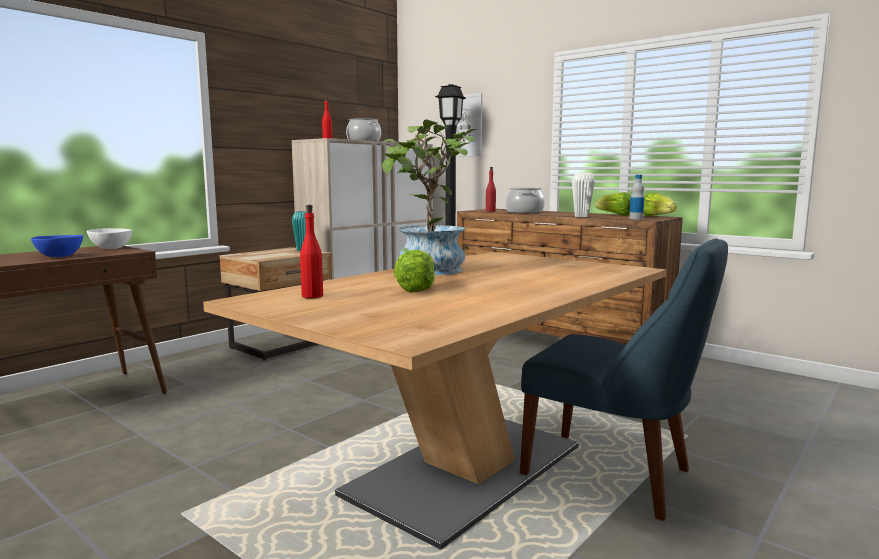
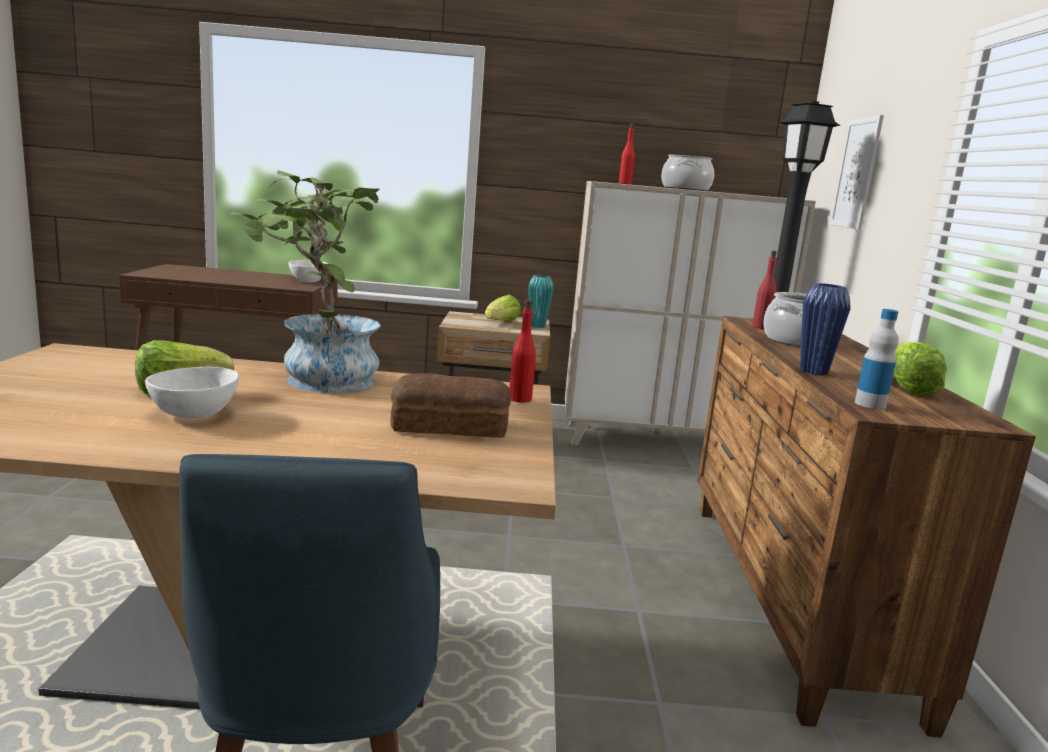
camera: 50 degrees right, 5 degrees up
(59, 256) = (242, 280): blue bowl -> none
(312, 296) = (101, 365): red bottle -> red bottle (520, 399)
(476, 289) = (196, 414): none -> white bowl
(548, 266) = (451, 426): none -> bread
(581, 216) = (813, 371): white vase -> blue vase
(656, 217) = (962, 416): lettuce -> lettuce (501, 322)

